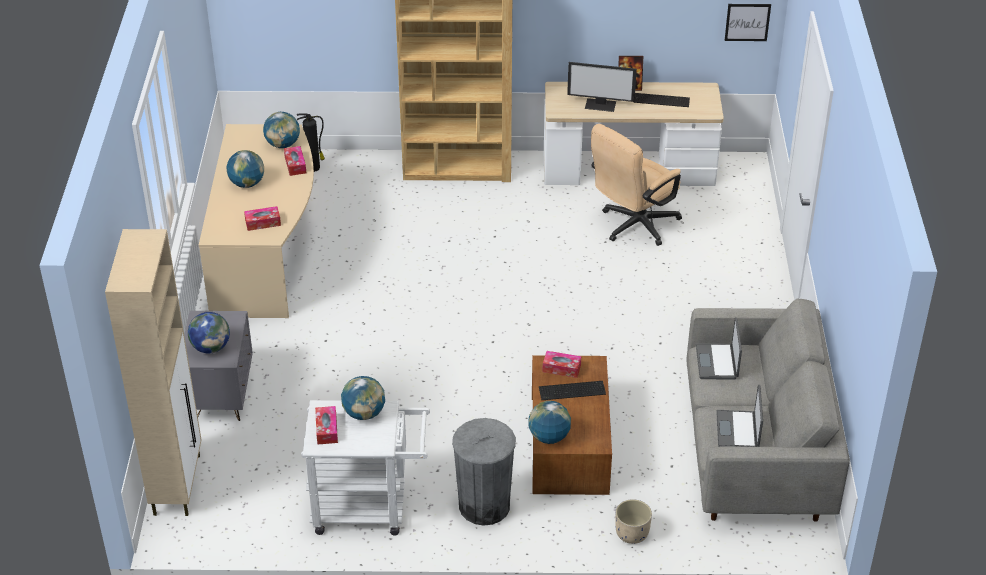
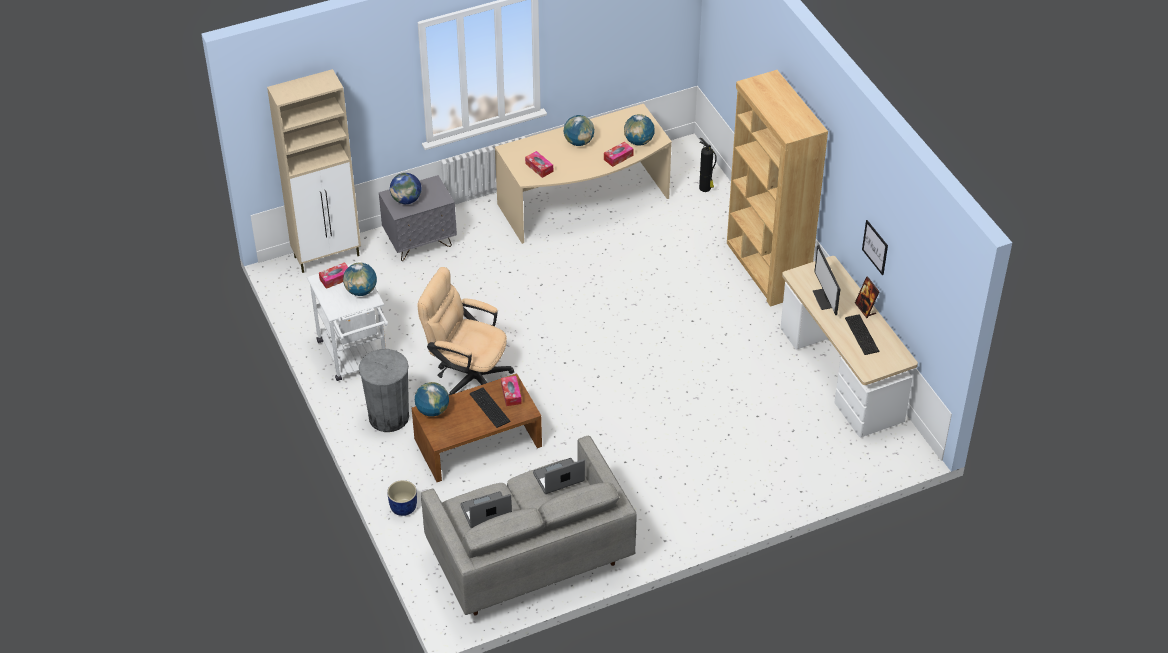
camera: 65 degrees right, 5 degrees up
(631, 534) = (403, 507): beige planter -> blue planter
(633, 226) = (764, 401): beige office chair -> beige office chair (467, 375)
(747, 22) = (941, 330): picture -> picture (875, 247)

